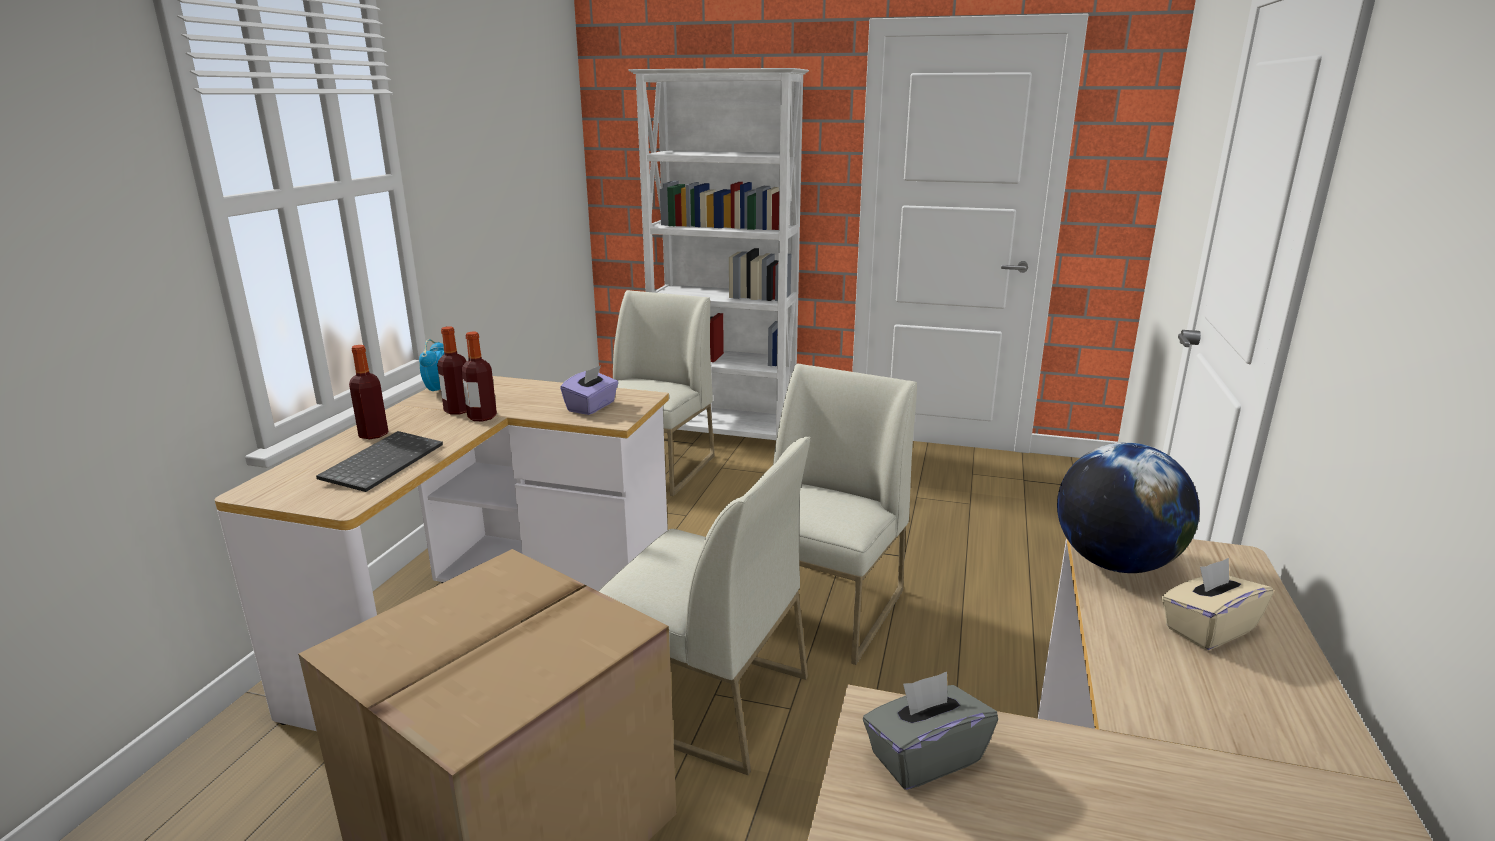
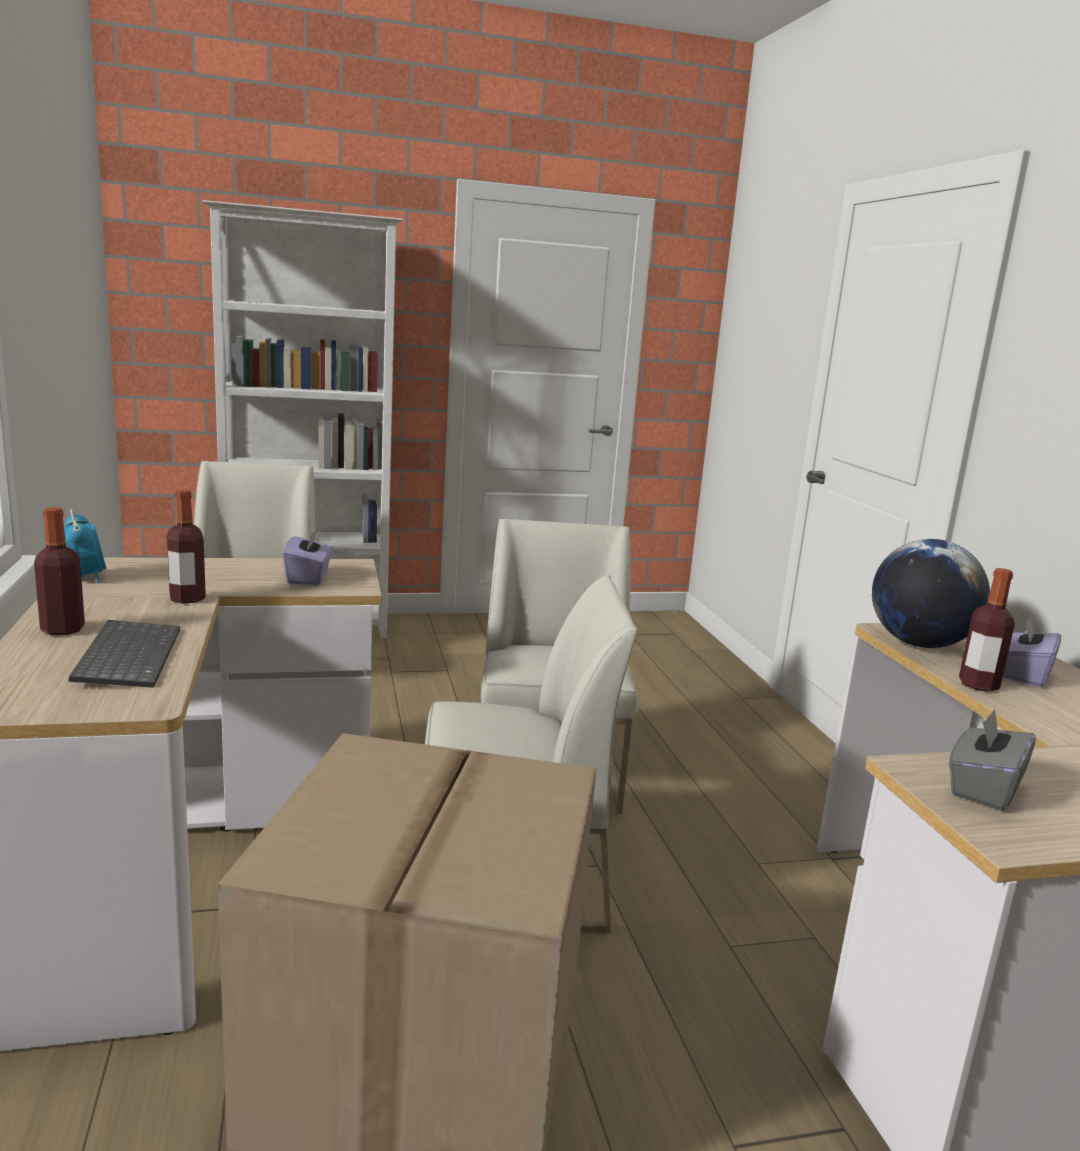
camera: 30 degrees left, 5 degrees down
(458, 410) = (143, 595): bottle -> bottle (978, 685)
(1208, 629) = (1023, 674): beige tissue box -> purple tissue box

